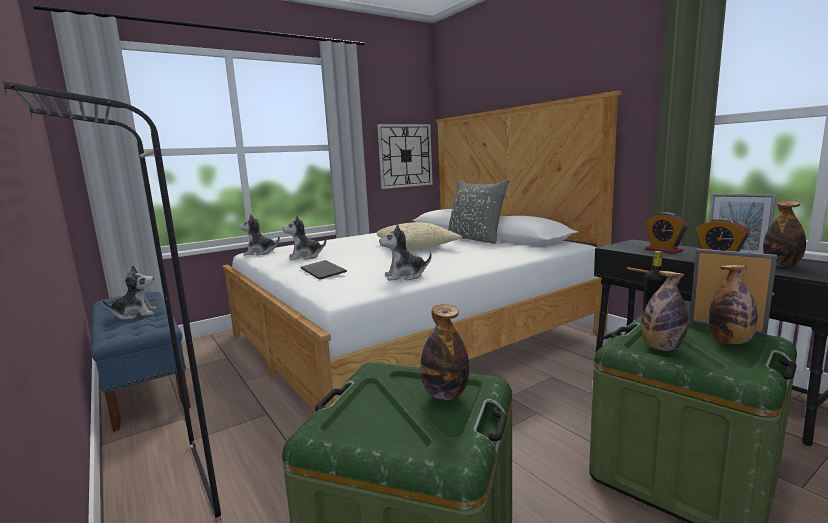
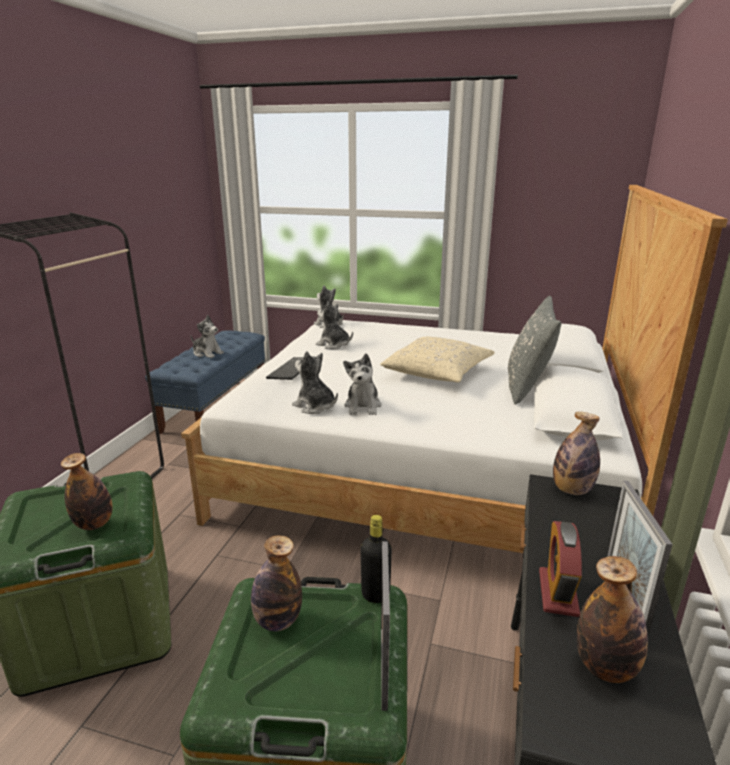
camera: 50 degrees right, 10 degrees up
(405, 155) = (570, 234): wall clock -> none
(431, 267) = (363, 406): none -> plush toy
(663, 250) = (579, 531): alarm clock -> none
(730, 341) = (333, 676): bottle -> bottle (571, 490)

